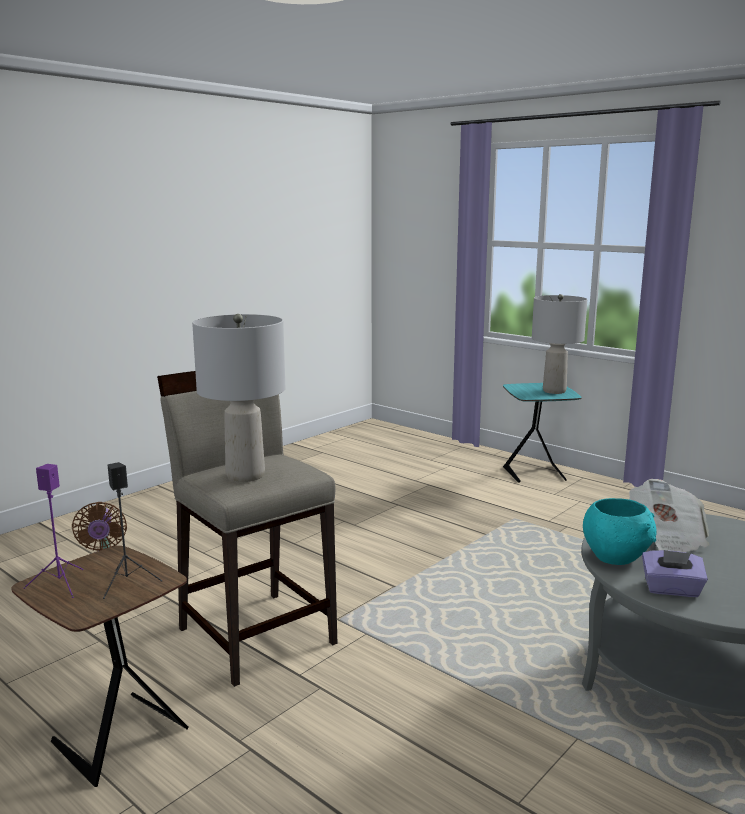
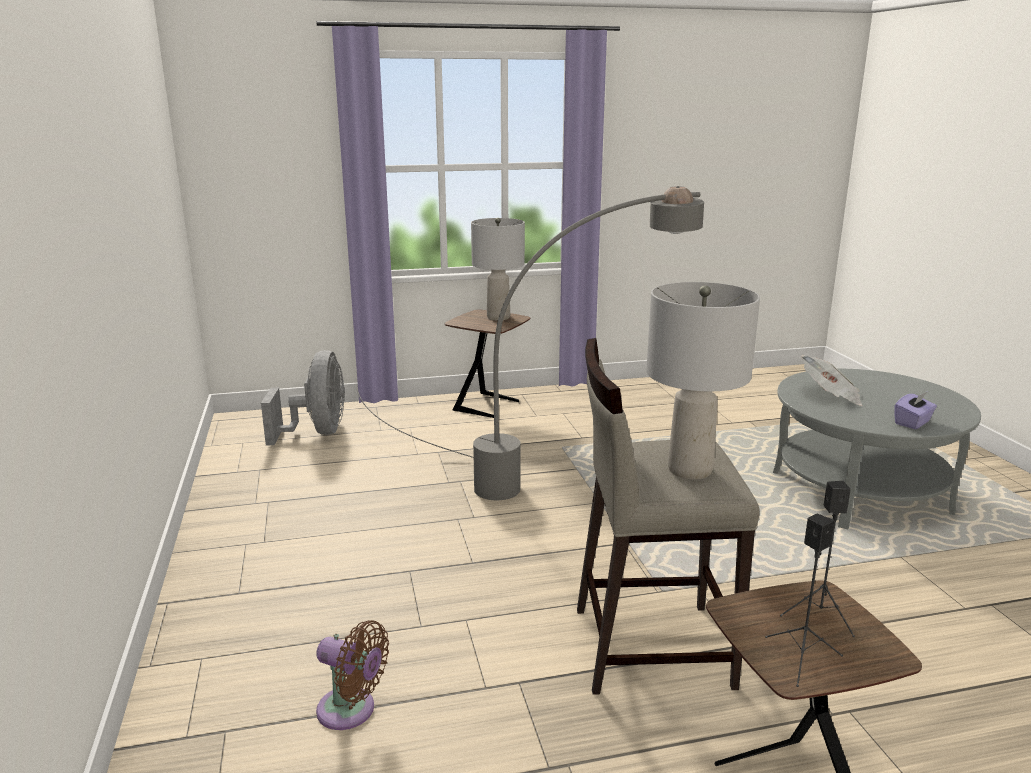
camera: 55 degrees left, 5 degrees up
(60, 585) = (802, 658): purple speaker -> black speaker
(393, 447) = (317, 433): none -> grey fan
(459, 525) = (543, 472): none -> grey floor lamp
(536, 474) = (489, 406): turquoise side table -> brown side table
(616, 557) = (852, 419): turquoise bowl -> none

